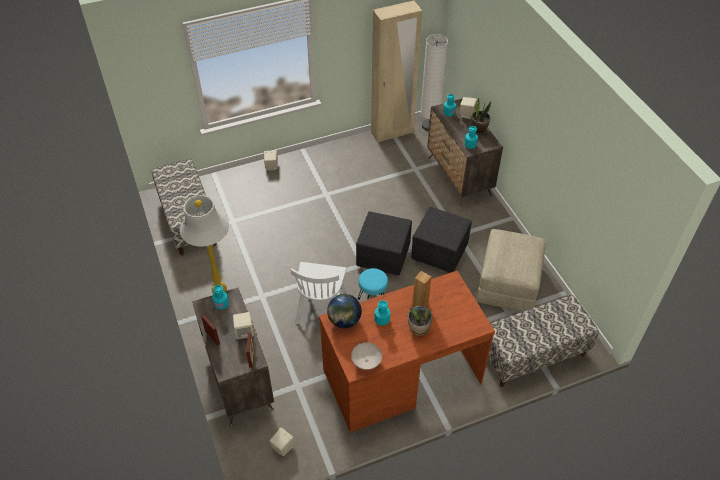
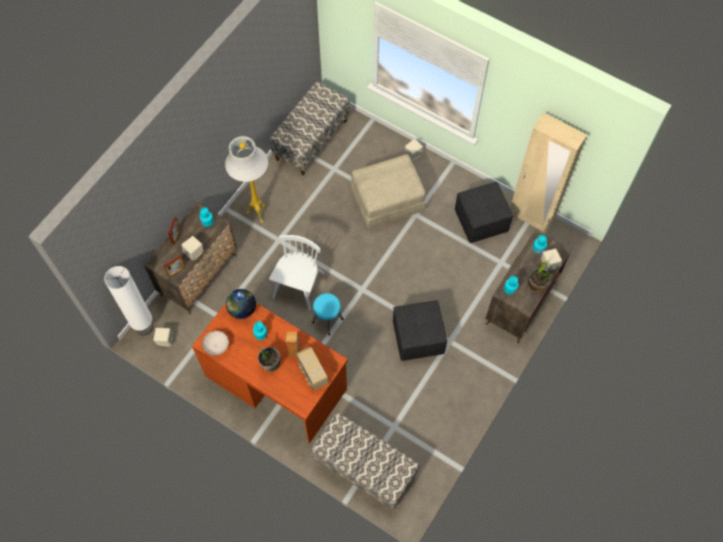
camera: 55 degrees right, 15 degrees up
(320, 306) = (298, 286): white chair -> white chair turned 135 degrees clockwise
(384, 256) = (382, 299): black ottoman -> black ottoman (481, 222)
(429, 126) = (566, 241): white floor lamp -> white floor lamp (144, 327)
(452, 302) = (312, 373): none -> radio
(508, 284) = (425, 410): beige ottoman -> beige ottoman (387, 201)

